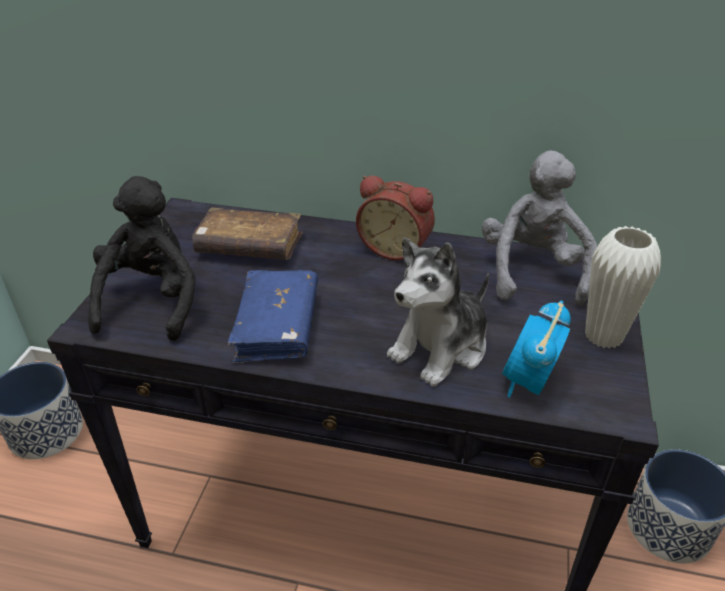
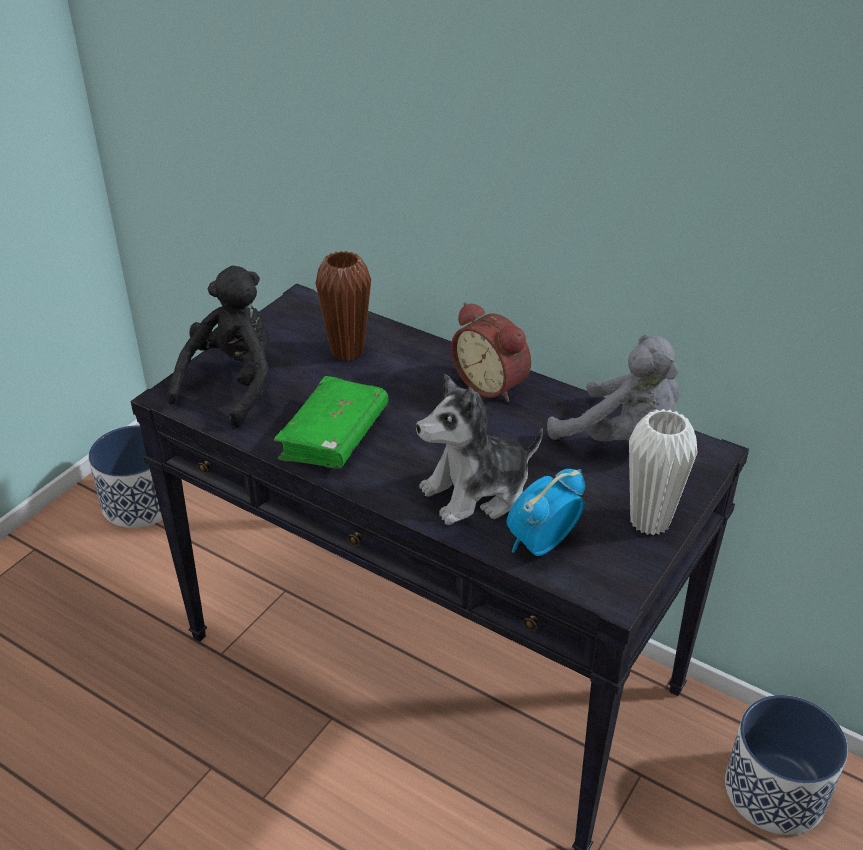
camera: 20 degrees right, 0 degrees up
(249, 246) = (347, 351): brown book -> brown vase
(277, 326) = (334, 436): blue book -> green book
(532, 270) = (622, 439): grey plush toy -> grey plush toy turned 105 degrees clockwise

